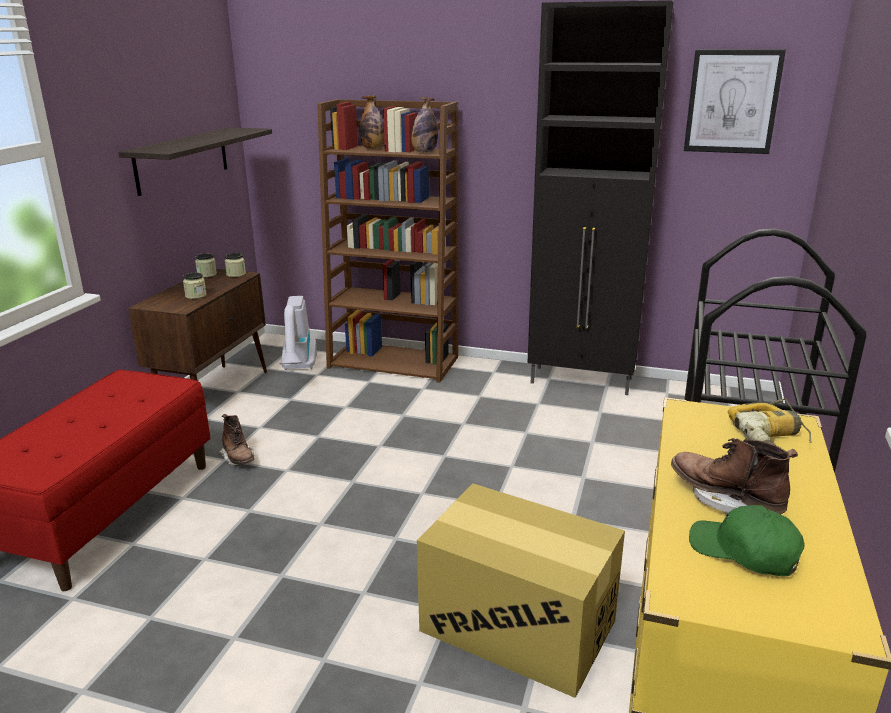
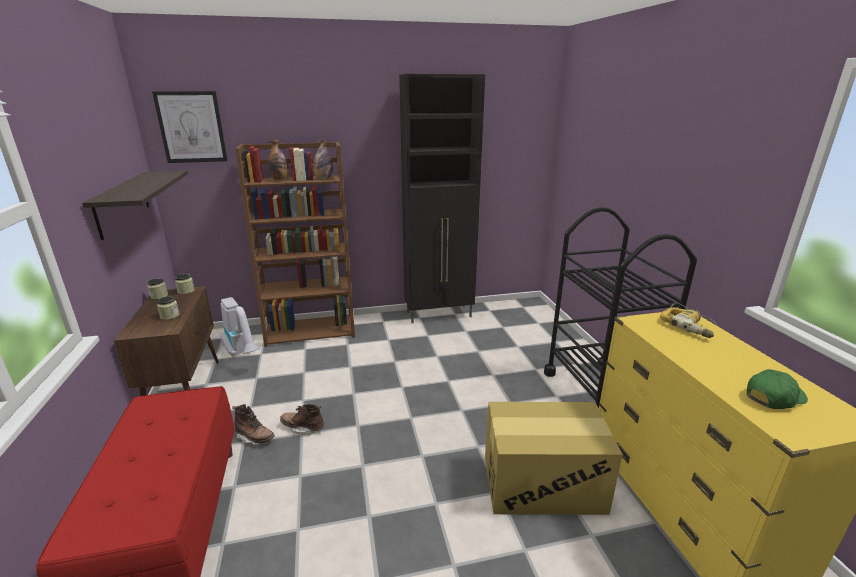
camera: 30 degrees left, 0 degrees up
(725, 500) = (725, 370): brown boot -> brown boot (303, 428)
(732, 102) = (508, 134): picture -> picture (191, 127)
(744, 552) = (774, 397): green cap -> green cap turned 150 degrees clockwise

